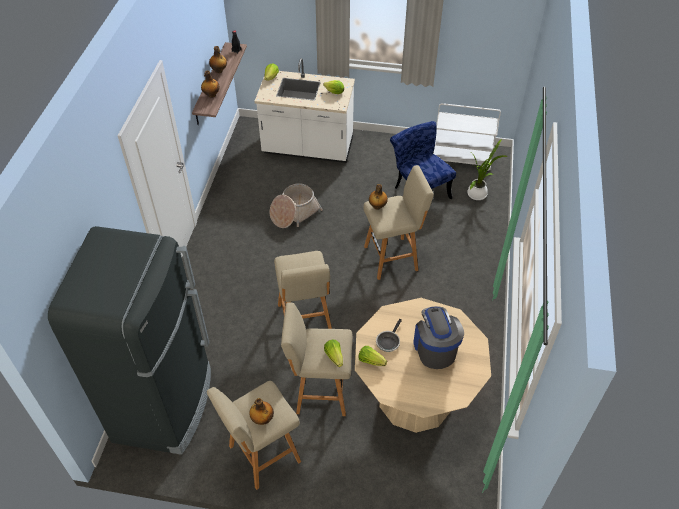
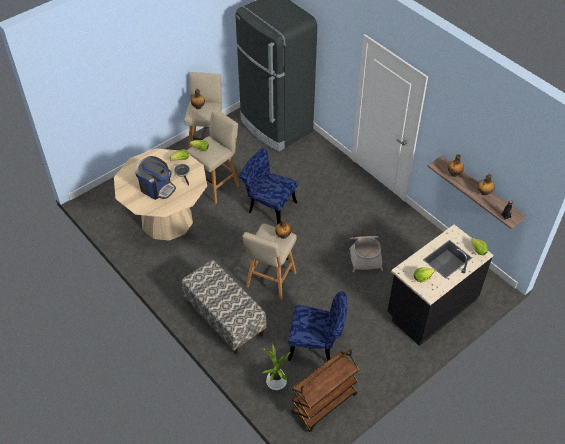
camera: 130 degrees right, 0 degrees up
(305, 320) = (268, 206): beige stool -> blue chair
(307, 148) = (431, 306): white counter -> black counter
(461, 159) = (324, 404): white cart -> brown cart
(465, 262) = (224, 318): none -> bench

